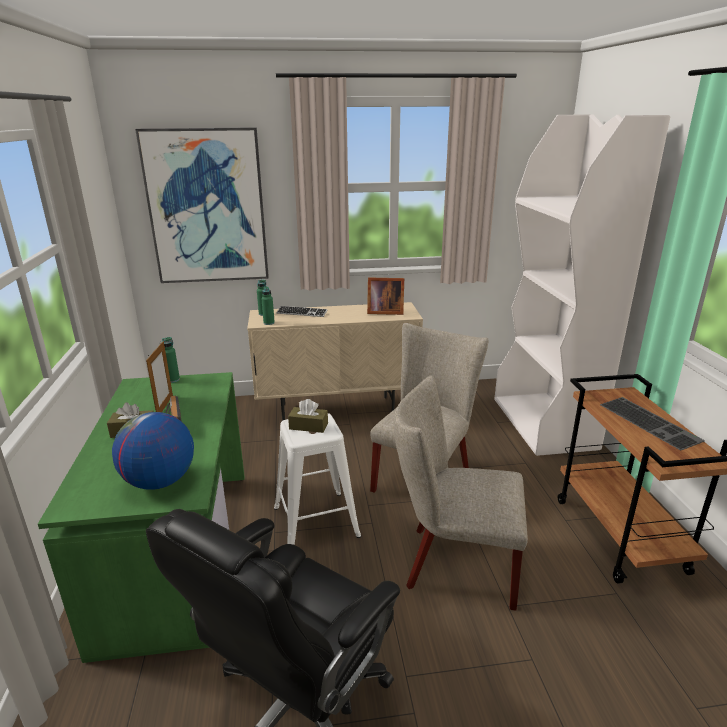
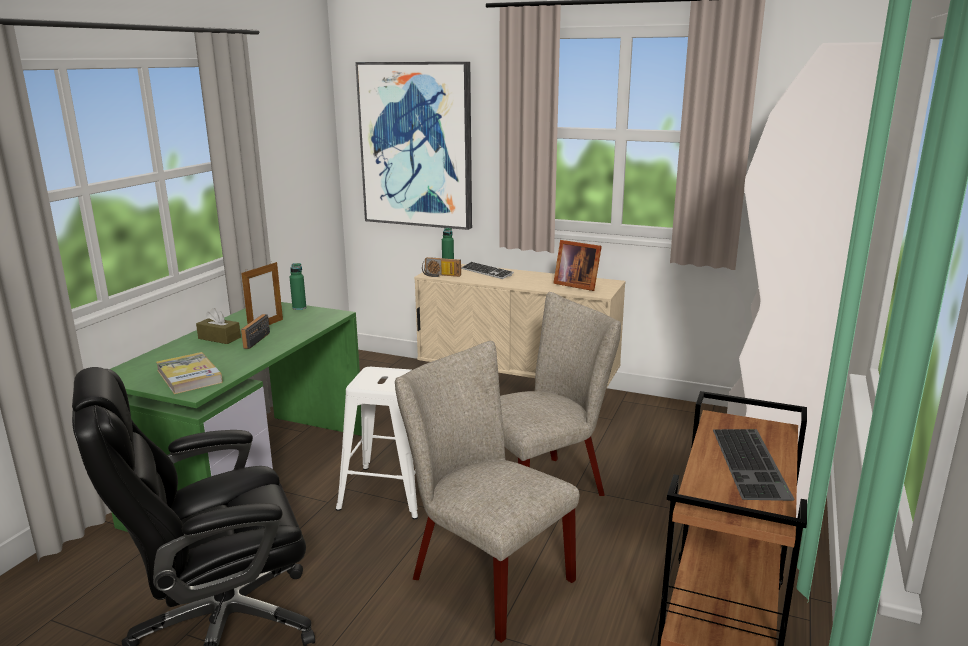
camera: 30 degrees right, 5 degrees down
(159, 481) = (189, 376): globe -> book
(269, 323) = (440, 275): green bottle -> radio
(308, 426) = (382, 376): brown tissue box -> none

